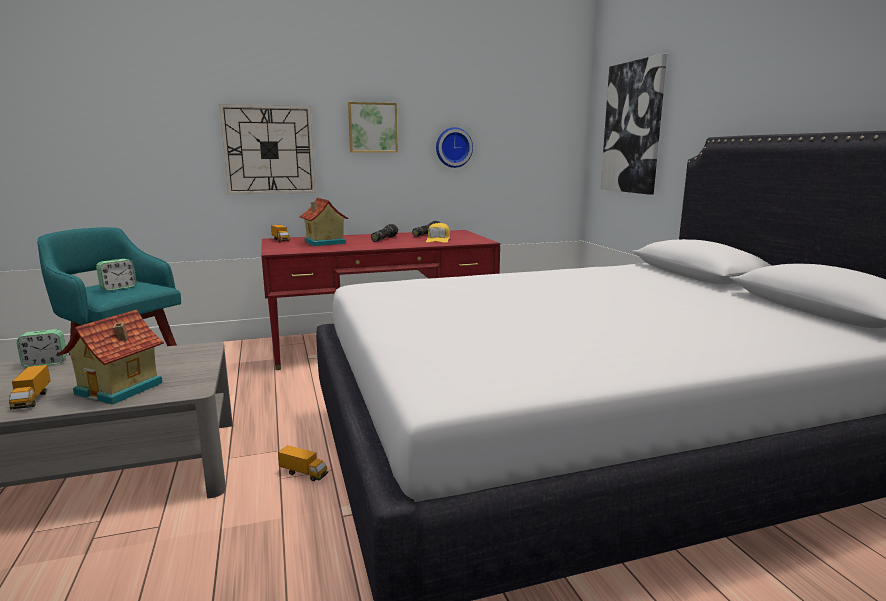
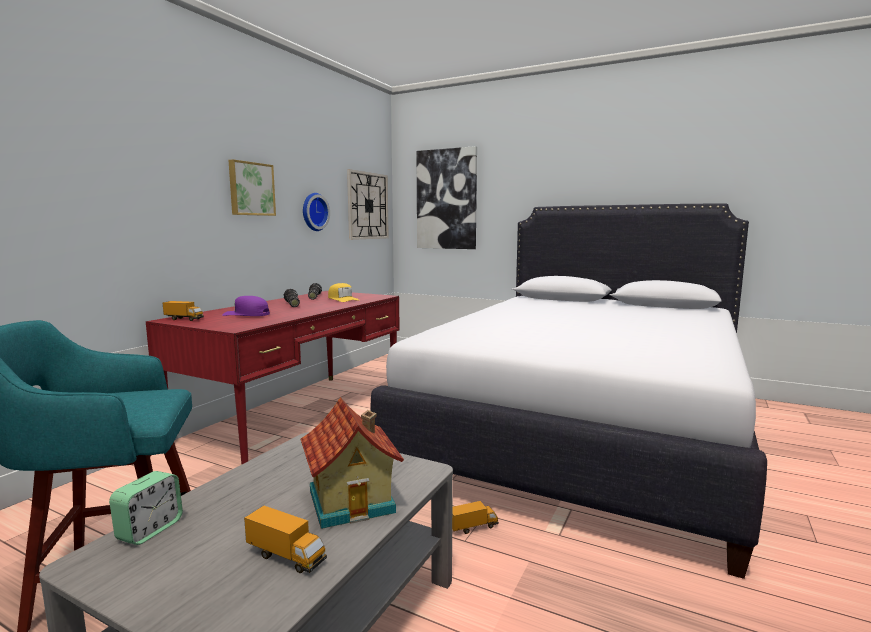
camera: 45 degrees left, 5 degrees down
(118, 288) = (125, 402): alarm clock -> none
(269, 150) = (149, 209): wall clock -> wall clock (368, 206)
(323, 242) = (246, 314): toy house -> purple cap

